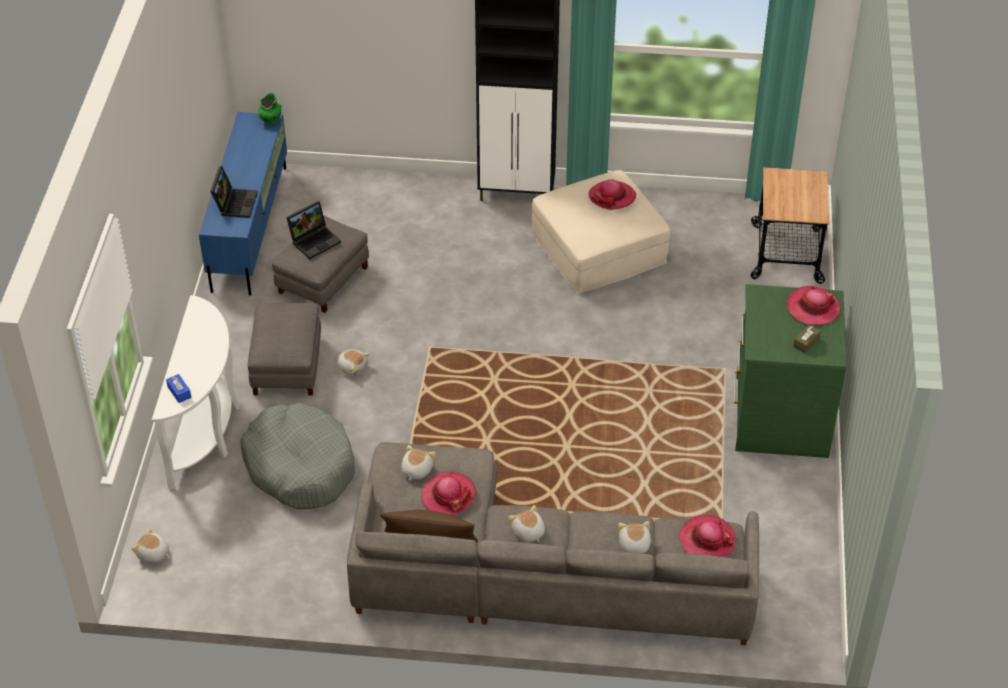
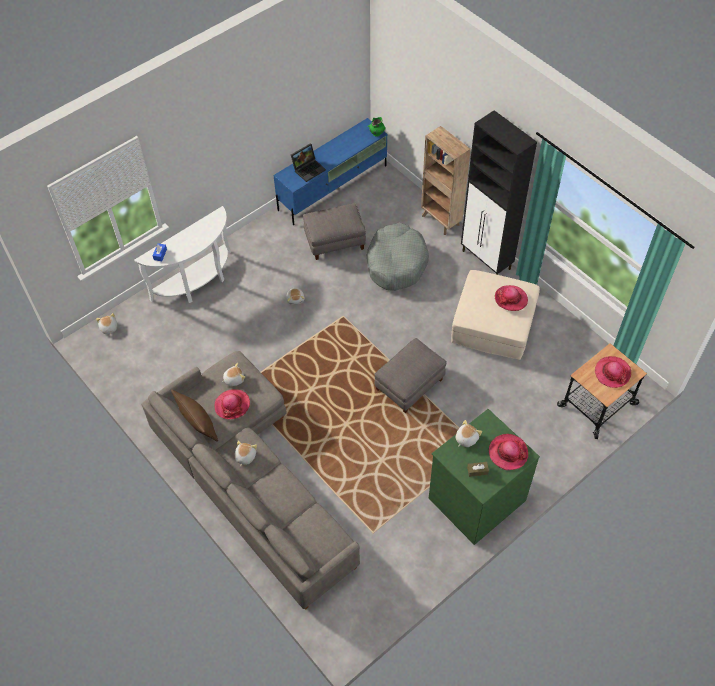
camera: 45 degrees right, 10 degrees up
(287, 366) = (267, 276): grey ottoman -> grey ottoman (409, 385)
(300, 466) = (214, 334): grey dog bed -> grey dog bed (396, 263)
(315, 240) = (333, 216): laptop -> none
(419, 186) = (441, 221): none -> brown bookcase
(634, 545) = (286, 508): plush toy -> plush toy (466, 438)
(707, 540) = (323, 537): hat -> hat (612, 373)

